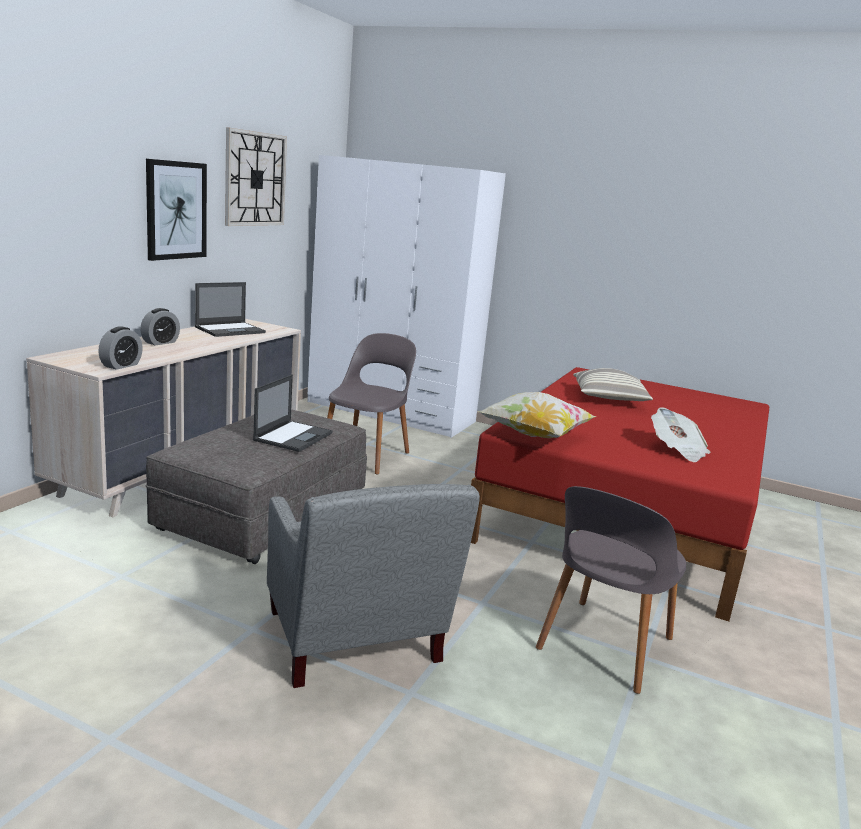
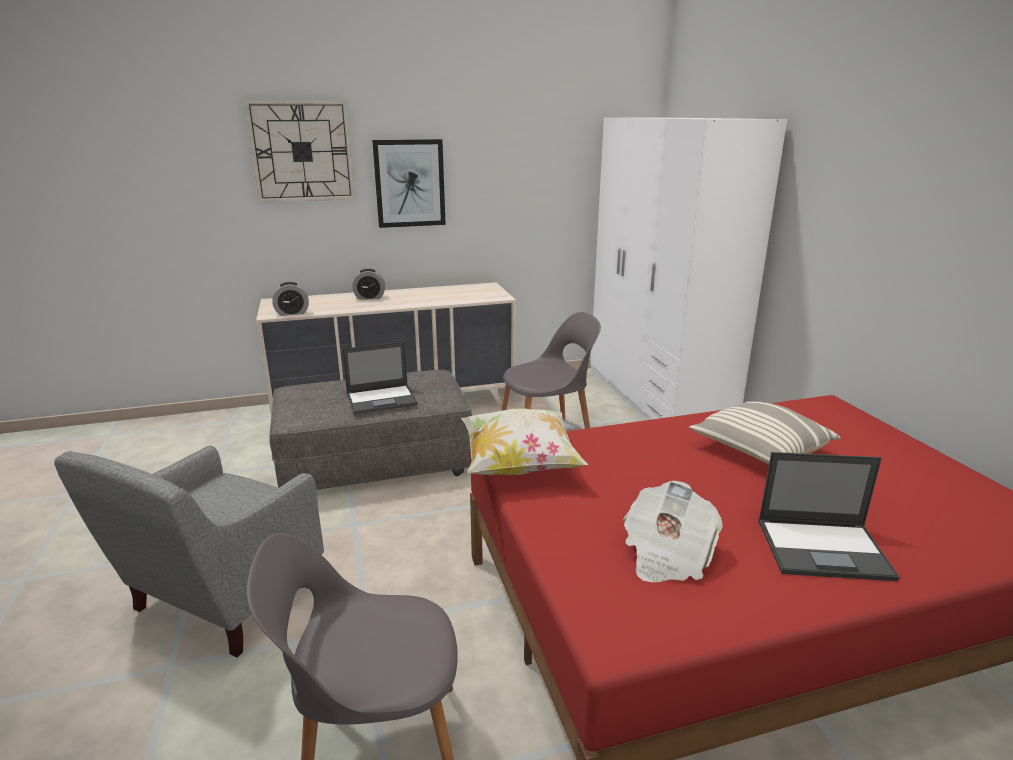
camera: 50 degrees right, 5 degrees up
(230, 330) = (453, 293): laptop -> laptop (824, 549)
(255, 179) = (513, 149): wall clock -> wall clock (302, 151)

